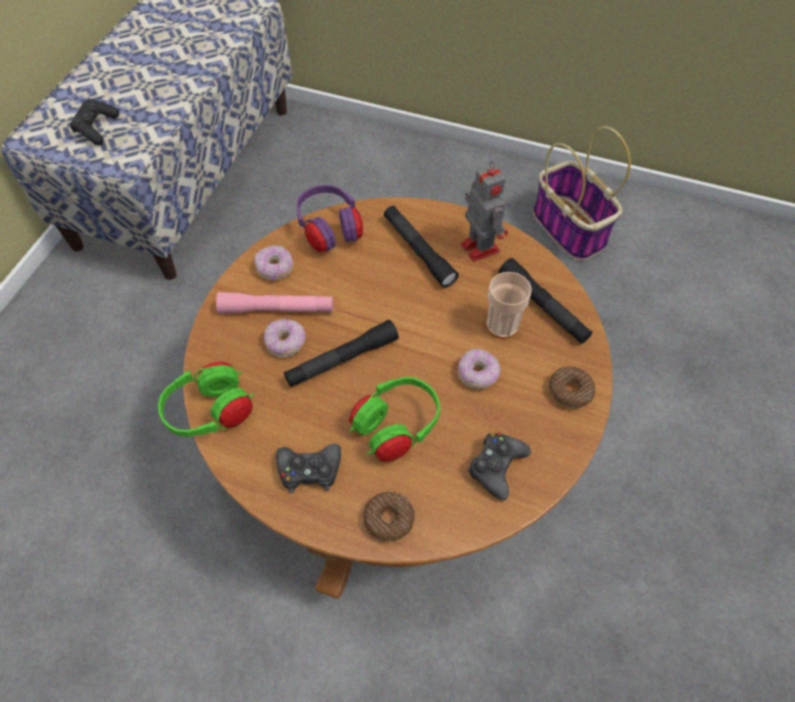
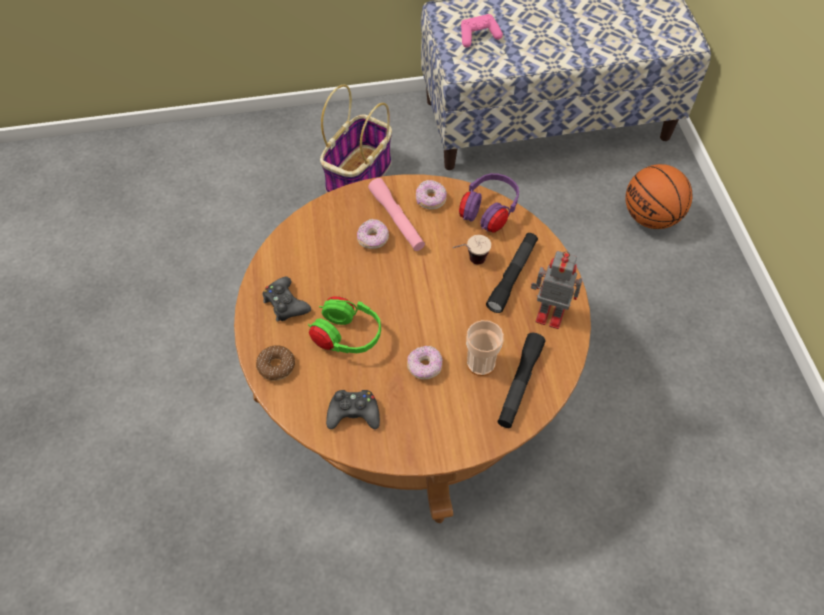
camera: 60 degrees right, 0 degrees up
(97, 129) = (478, 36): black game controller -> pink game controller
(211, 412) = (295, 229): green headphones -> none
(342, 360) = (381, 278): black flashlight -> none
(353, 166) = (651, 217): none -> basketball
(378, 276) = (469, 262): none -> cup
(479, 246) = (548, 313): toy robot -> toy robot turned 105 degrees counterclockwise
(570, 229) = (727, 419): basket -> basket (358, 176)
(570, 391) = (450, 436): donut -> none

